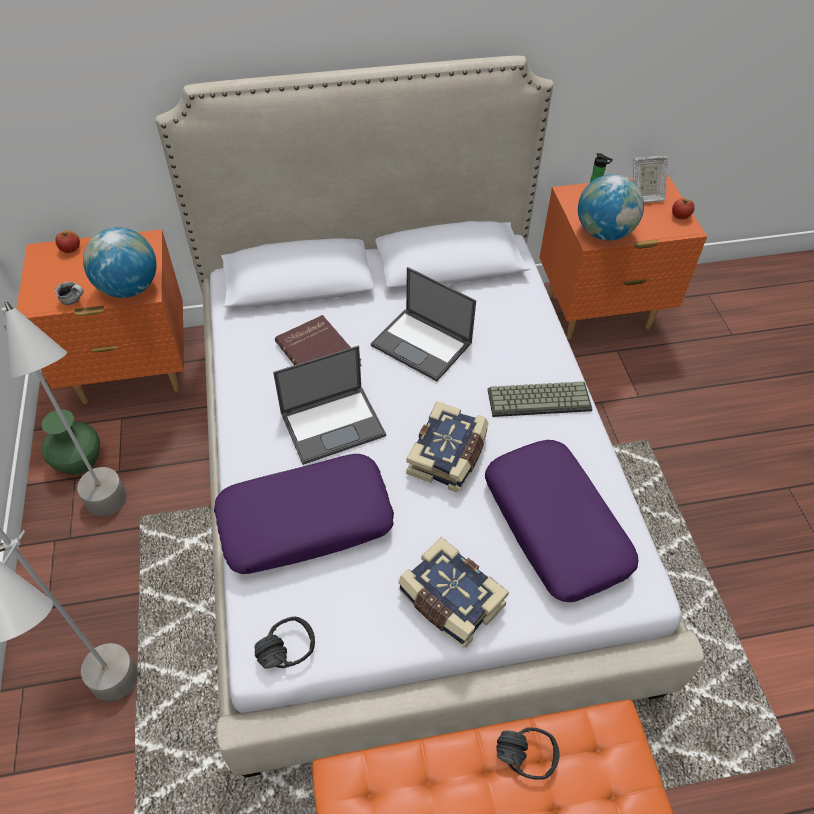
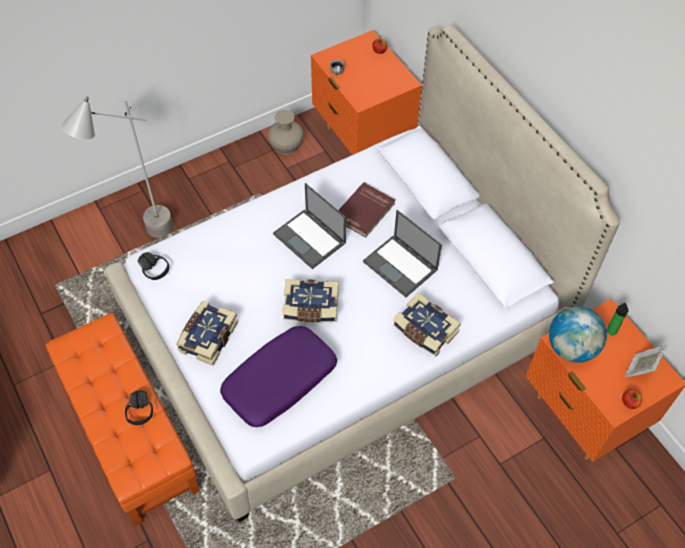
camera: 70 degrees right, 5 degrees up
(78, 459) = (286, 145): green vase -> beige vase
(121, 522) = (252, 185): grey floor lamp -> none
(129, 288) = (360, 93): globe -> none
(306, 521) = (234, 250): purple pillow -> none
(423, 344) = (401, 266): laptop -> laptop turned 60 degrees counterclockwise
(527, 352) = (424, 331): none -> book
(539, 398) = (383, 349): keyboard -> none
(644, 196) = (640, 370): picture frame -> picture frame turned 60 degrees clockwise

